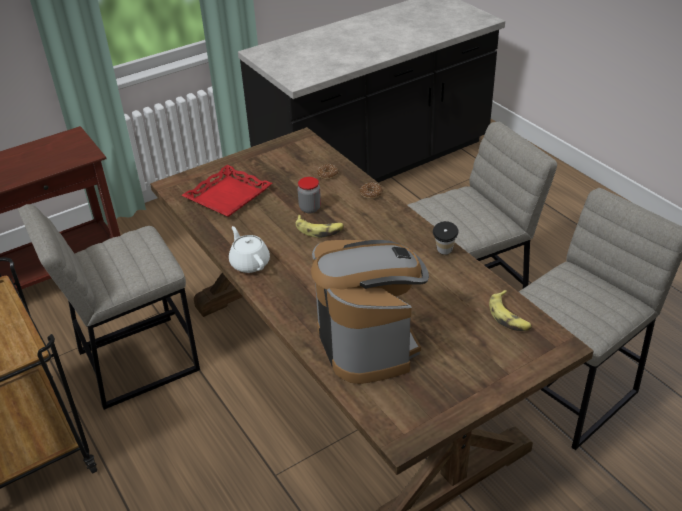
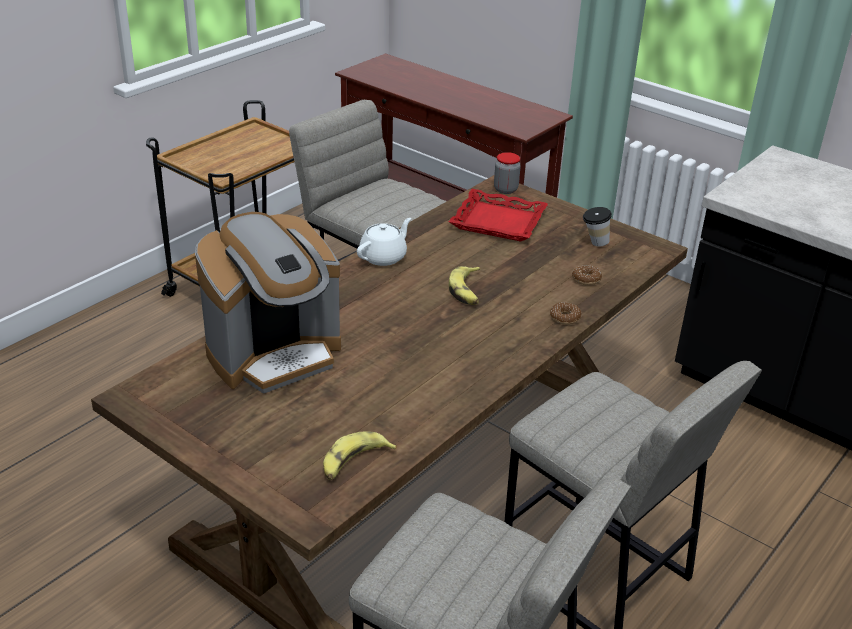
camera: 70 degrees right, 5 degrees down
(310, 208) = (506, 278): jar -> jar (505, 189)
(444, 253) = (466, 393): cup -> cup (594, 243)

